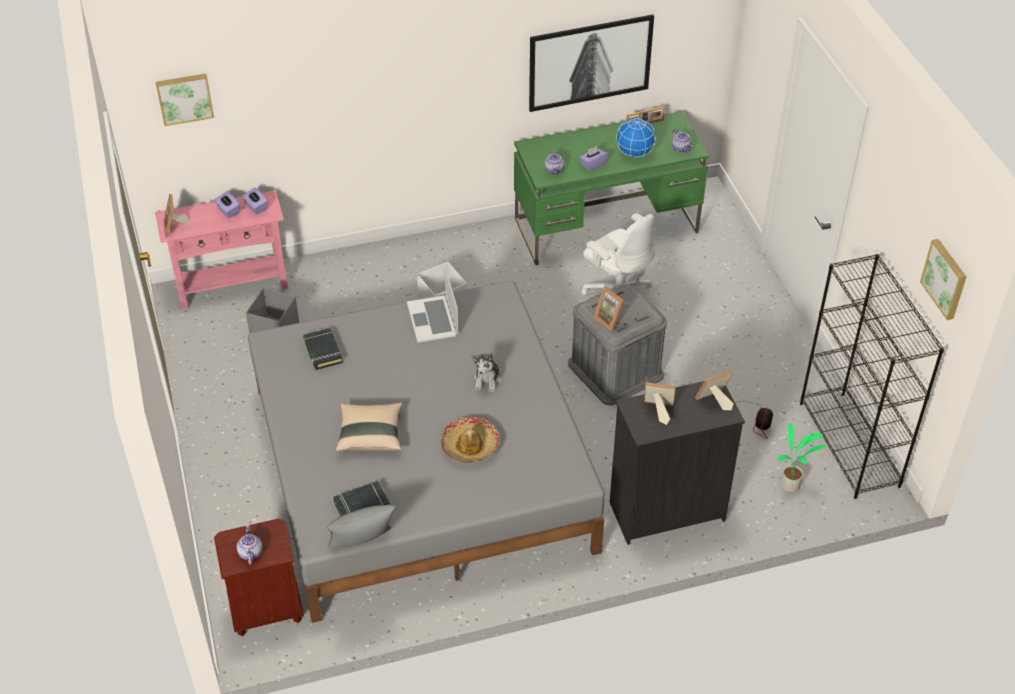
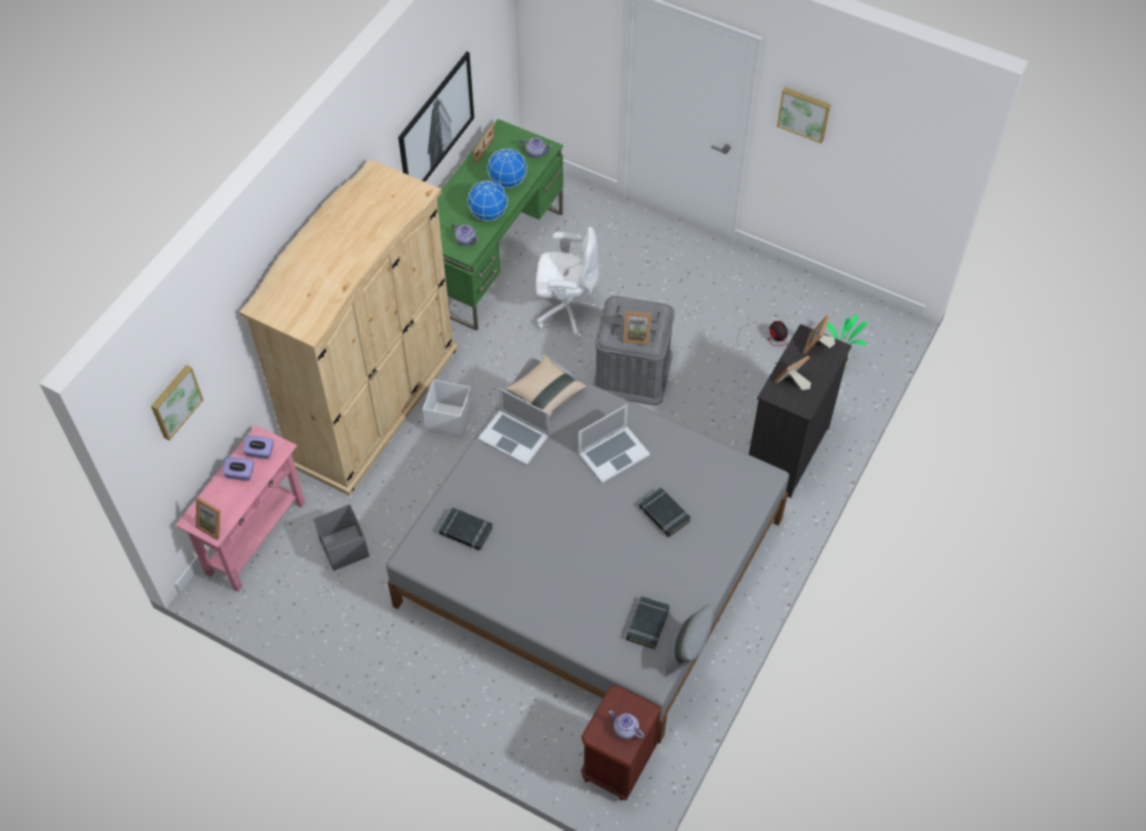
camera: 45 degrees left, 10 degrees up
(370, 435) = (586, 566): beige pillow -> beige pillow (546, 394)
(406, 262) = (373, 404): none -> beige wardrobe
(470, 445) = (664, 514): hat -> black book
(487, 380) = (613, 453): plush toy -> laptop
(592, 164) = (488, 214): purple tissue box -> globe
(849, 445) = (840, 307): black bookcase -> none
(945, 278) = (917, 142): picture -> picture (804, 113)

